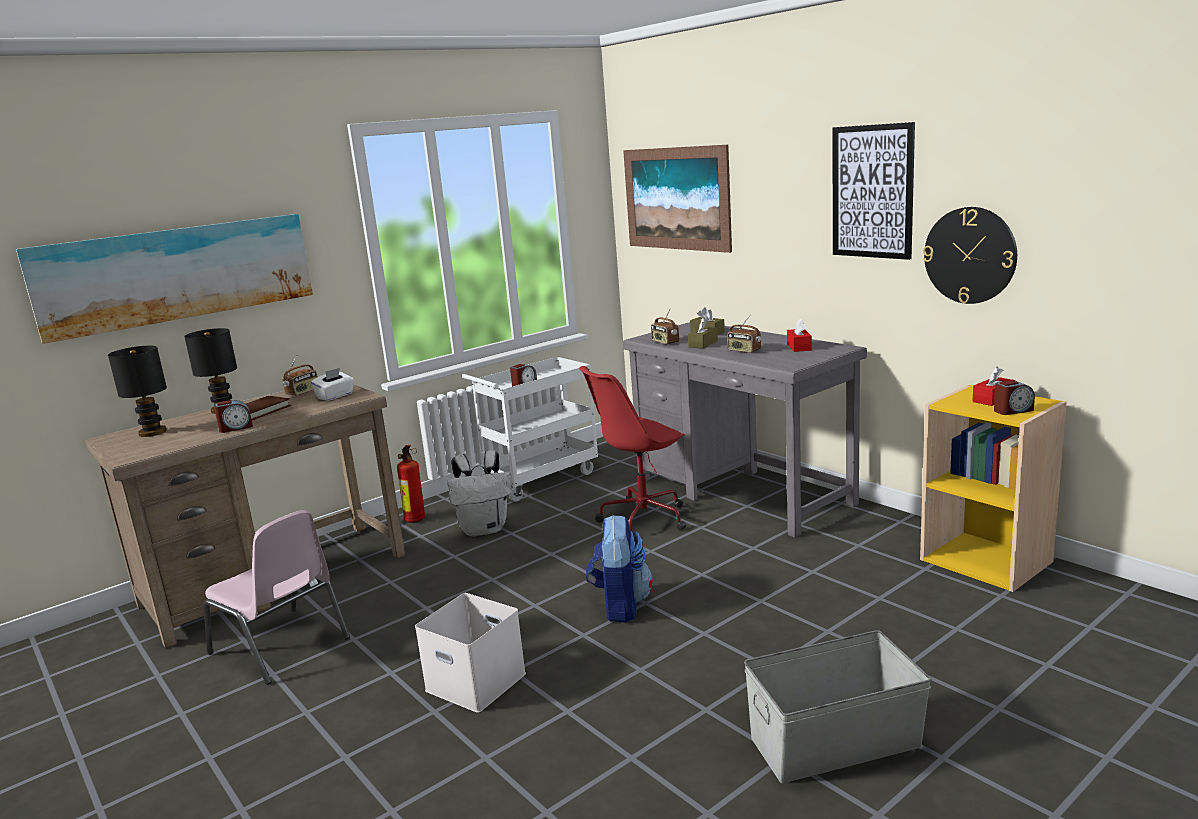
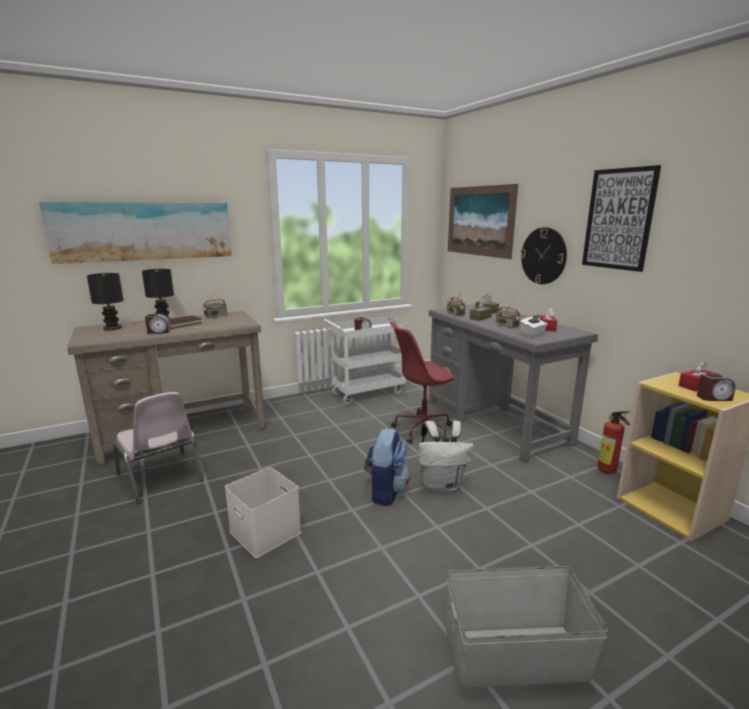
camera: 10 degrees right, 0 degrees up
(335, 396) = (231, 321): white tissue box -> white tissue box (532, 334)
(415, 520) = (282, 407): fire extinguisher -> fire extinguisher (608, 471)
(485, 529) = (320, 419): white backpack -> white backpack (441, 485)
(970, 255) = (692, 271): wall clock -> wall clock (543, 256)

